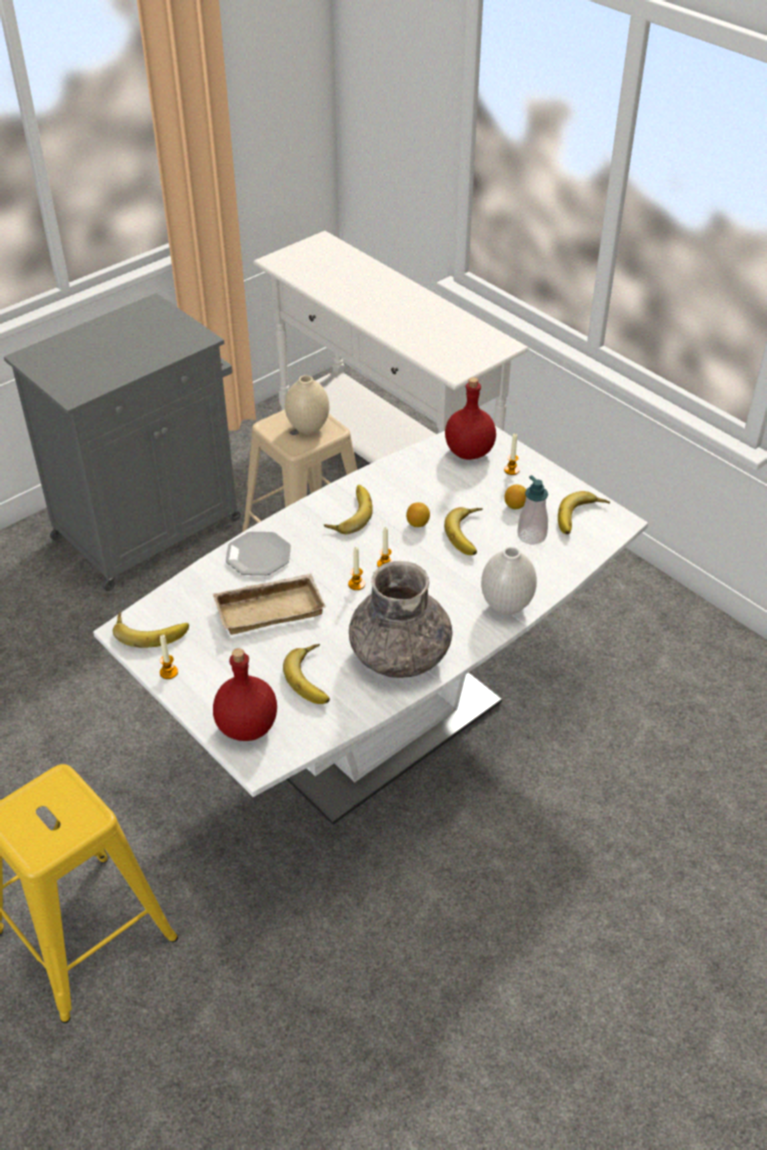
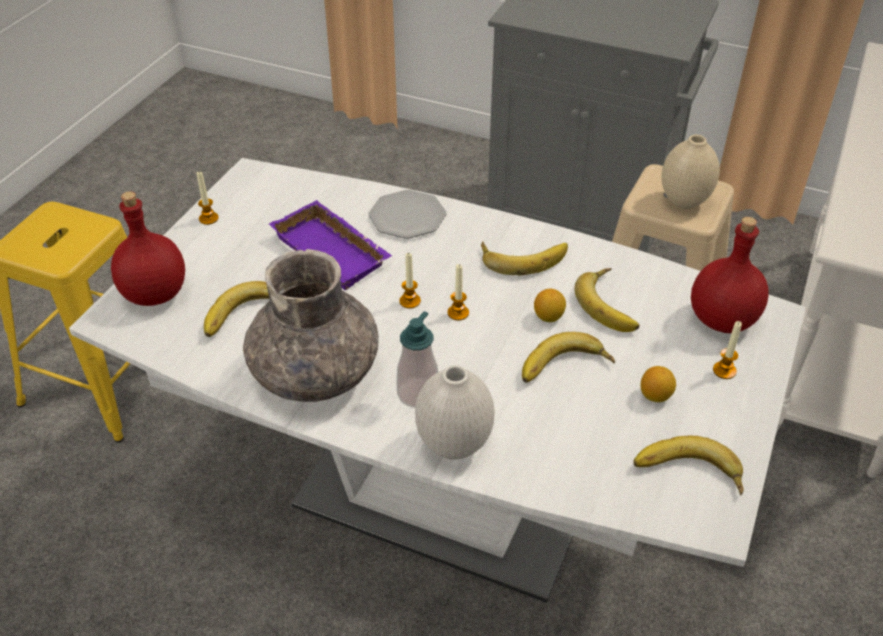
camera: 65 degrees right, 0 degrees up
(151, 630) = (259, 188): banana -> banana (611, 304)
(270, 608) = (334, 251): beige tray -> purple tray
(531, 535) = (609, 430): soap dispenser -> soap dispenser (418, 394)

